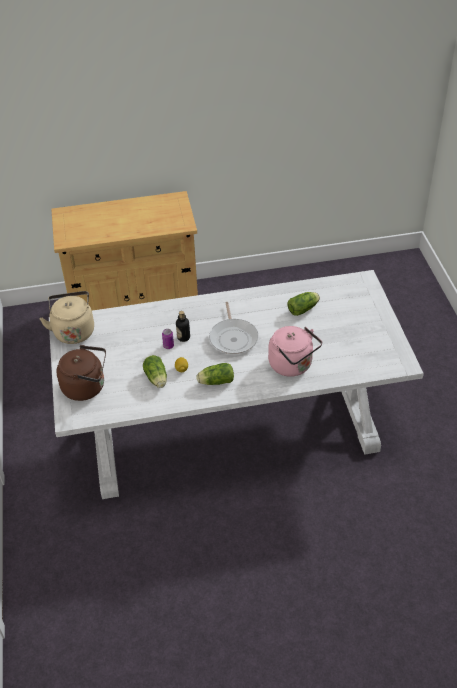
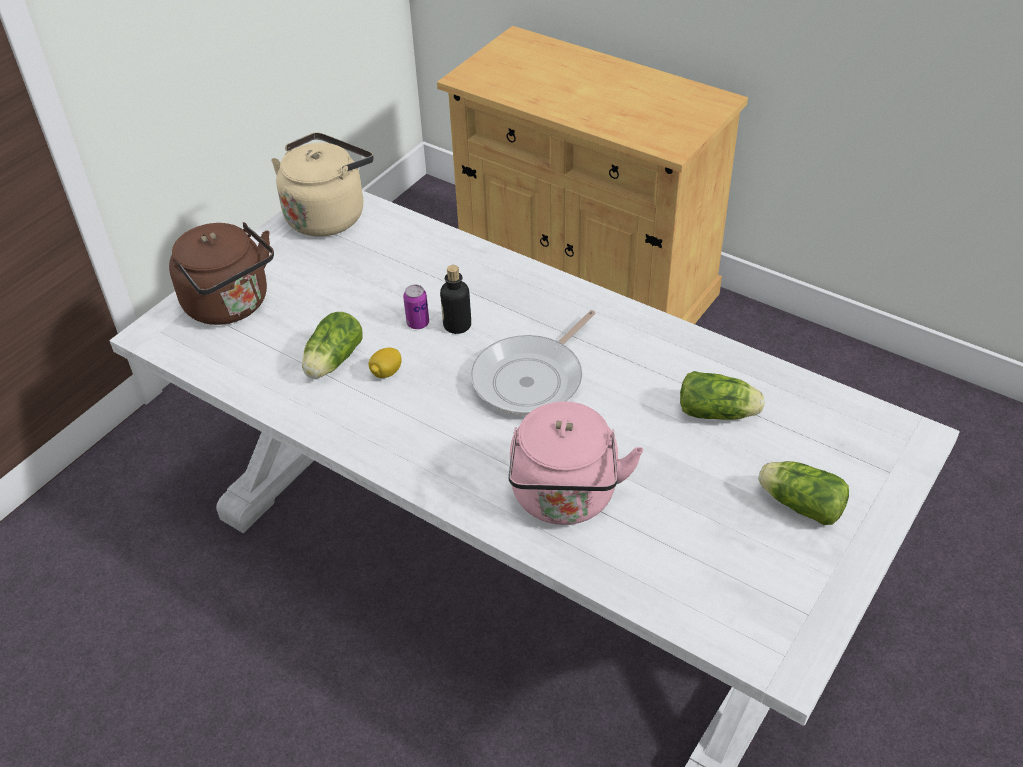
camera: 45 degrees right, 0 degrees up
(215, 381) = (406, 430): lettuce -> lettuce (798, 503)

